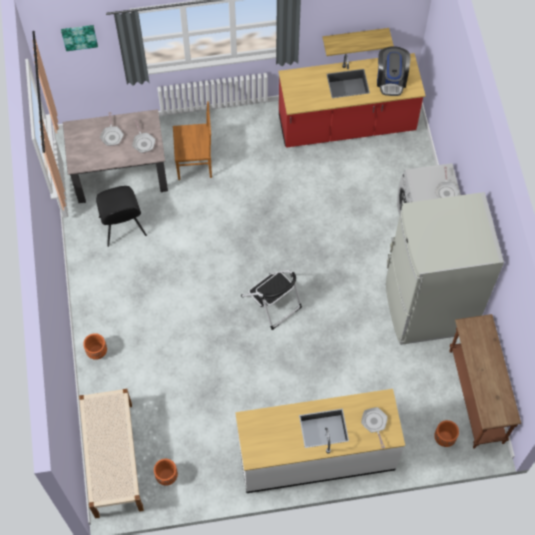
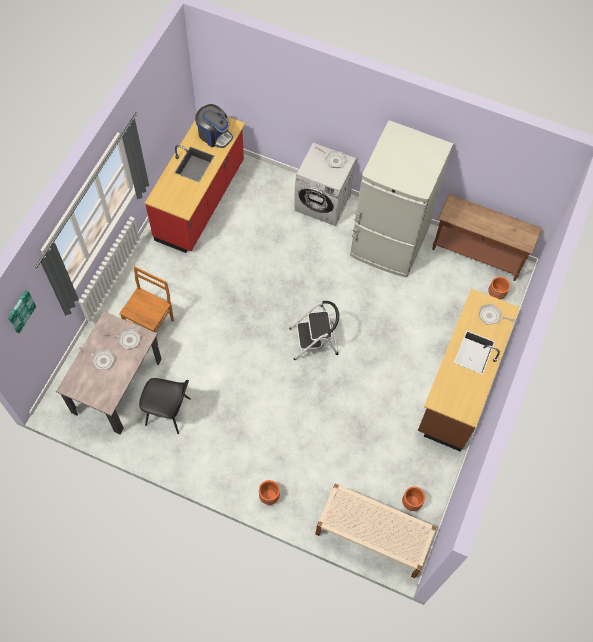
camera: 60 degrees left, 0 degrees up
(316, 455) = (458, 385): white counter -> brown counter
(355, 38) = (164, 132): shelf -> none

